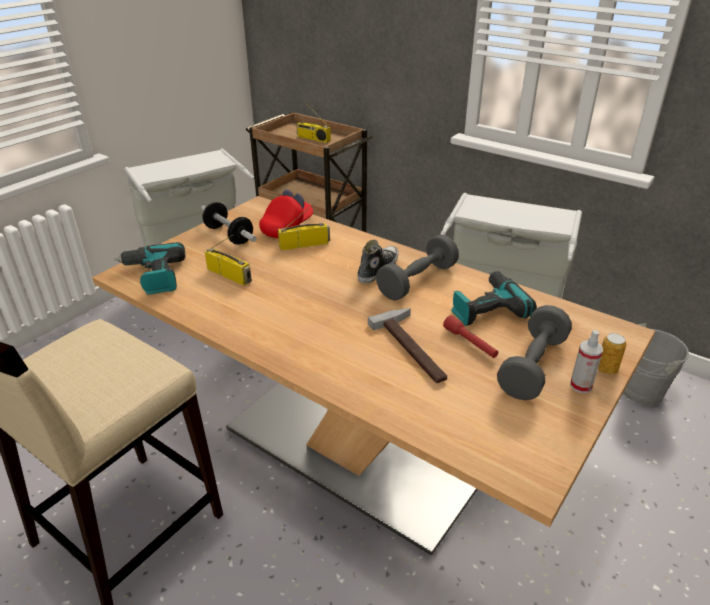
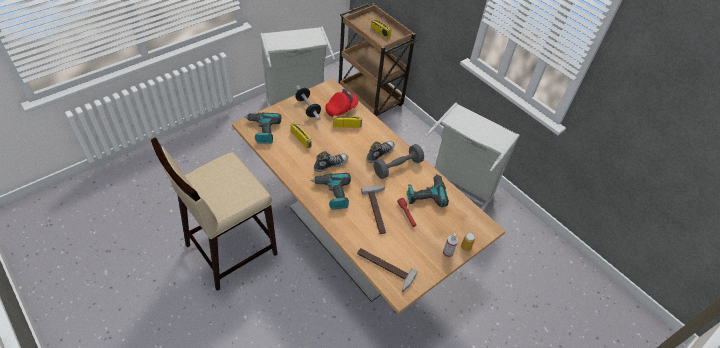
camera: 10 degrees right, 15 degrees up
(296, 299) = (330, 164): none -> shoe
(316, 340) = (332, 194): none -> power drill
(474, 442) = (383, 268): none -> hammer
(532, 367) = (430, 236): grey dumbbell -> none
(636, 392) = (525, 243): grey bucket -> none

